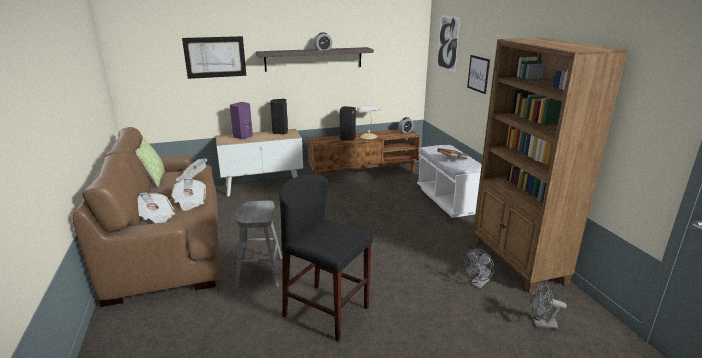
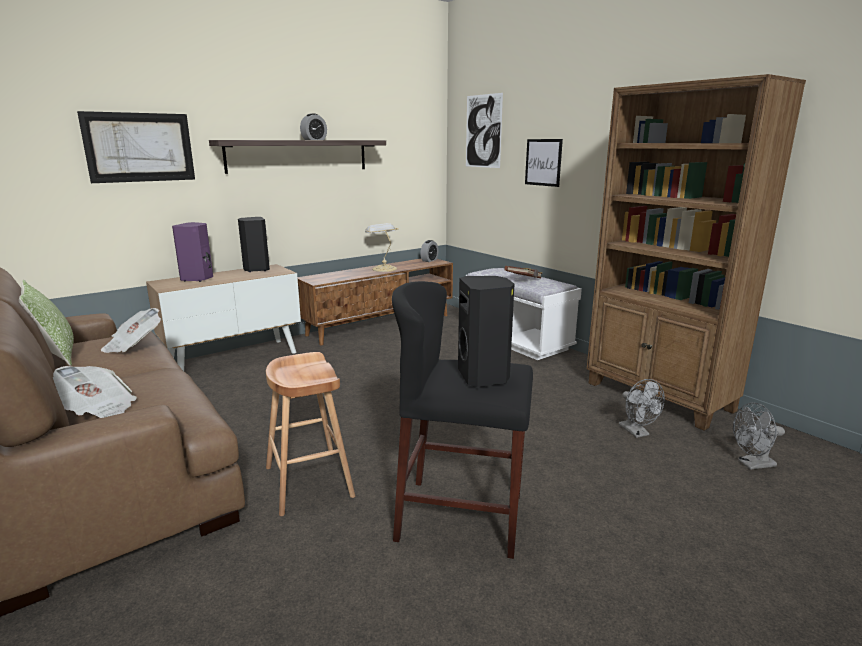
camera: 20 degrees left, 5 degrees down
(190, 202) = (154, 379): newspaper -> none
(260, 273) = (309, 482): grey stool -> brown stool
(348, 138) = (357, 273): black speaker -> black speaker (484, 377)
(477, 284) = (637, 432): grey fan -> grey fan turned 45 degrees counterclockwise

